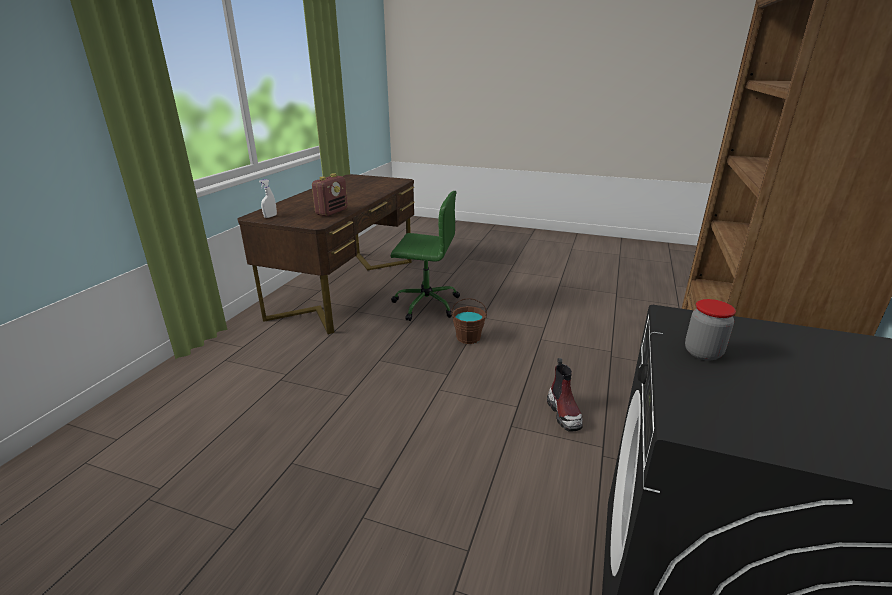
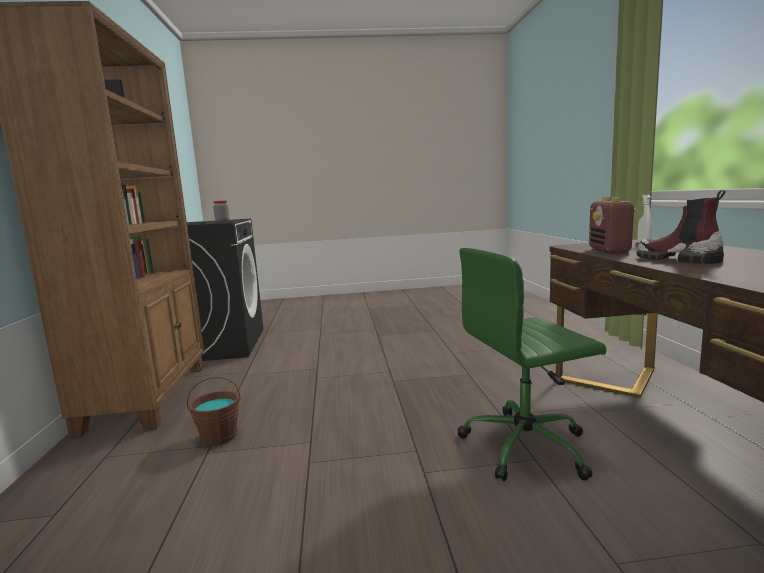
camera: 155 degrees right, 15 degrees down
(468, 337) = (406, 416): brown bucket -> brown bucket (218, 437)
(564, 413) = (275, 383): boot -> boot (677, 259)

